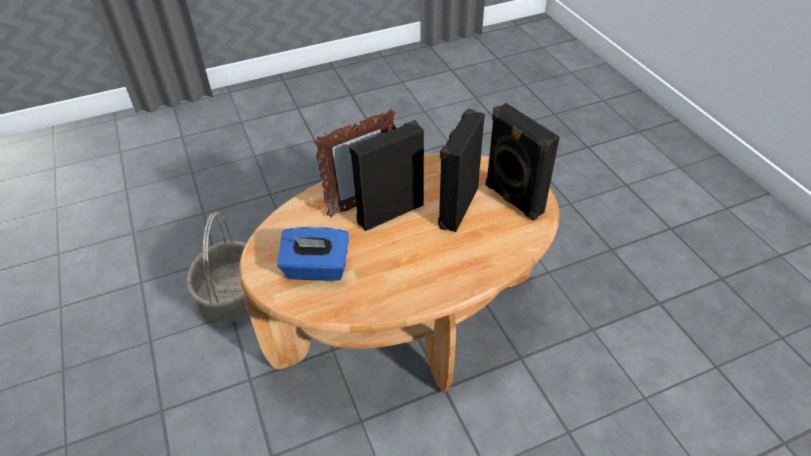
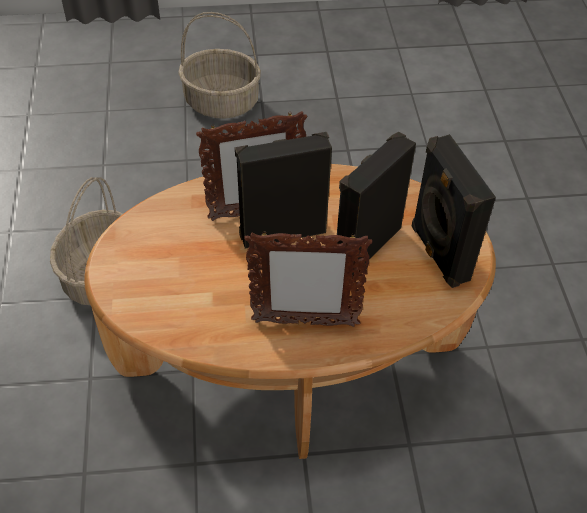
camera: 15 degrees right, 5 degrees up
(283, 146) = (222, 102): none -> basket
(316, 269) = (172, 281): blue tissue box -> none
(434, 273) = (304, 323): none -> picture frame

